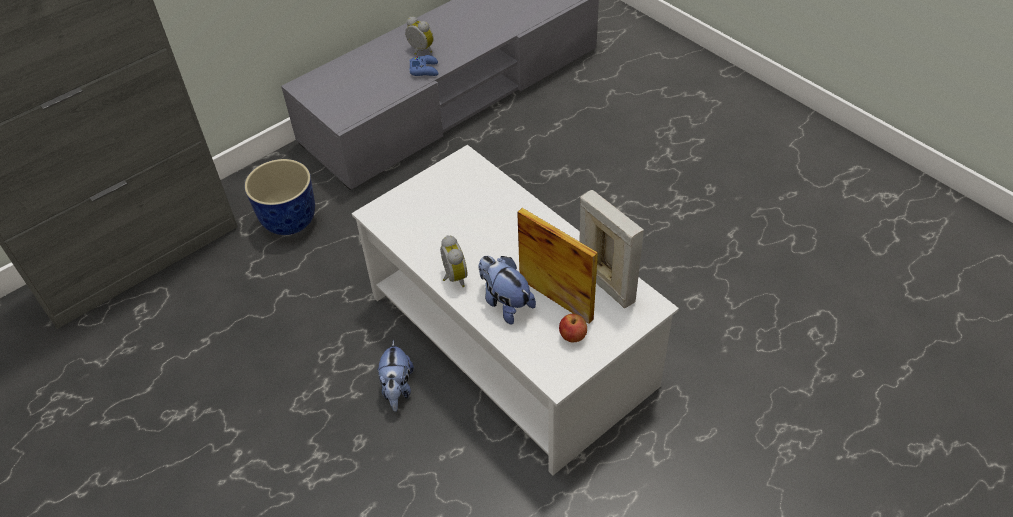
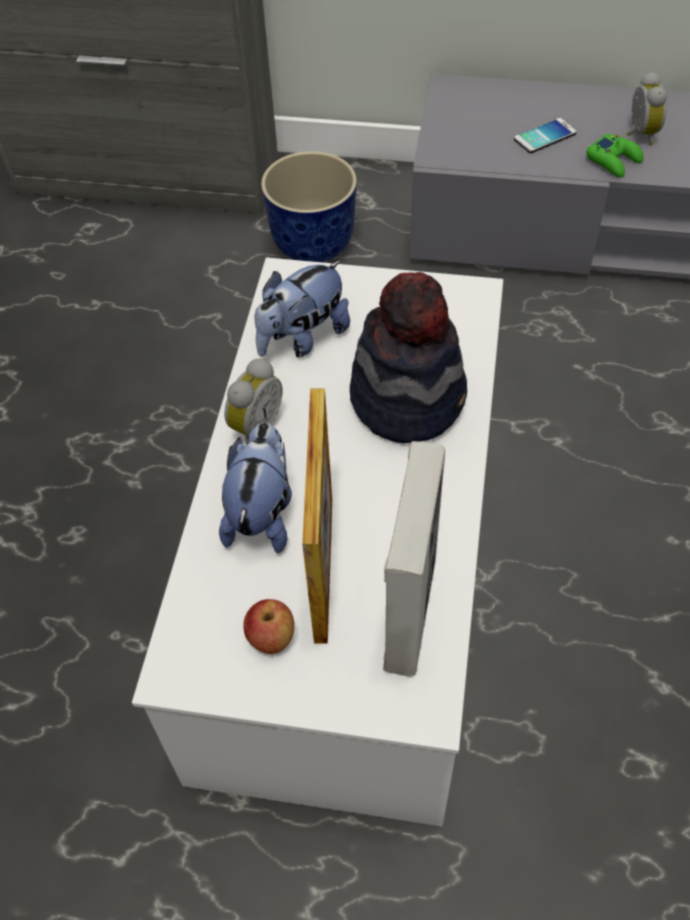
camera: 50 degrees right, 5 degrees up
(379, 79) = (544, 136): none -> phone
(397, 389) = (175, 516): plush toy -> plush toy (302, 338)
(424, 69) = (614, 160): blue game controller -> green game controller
(497, 216) = (408, 397): none -> hat

